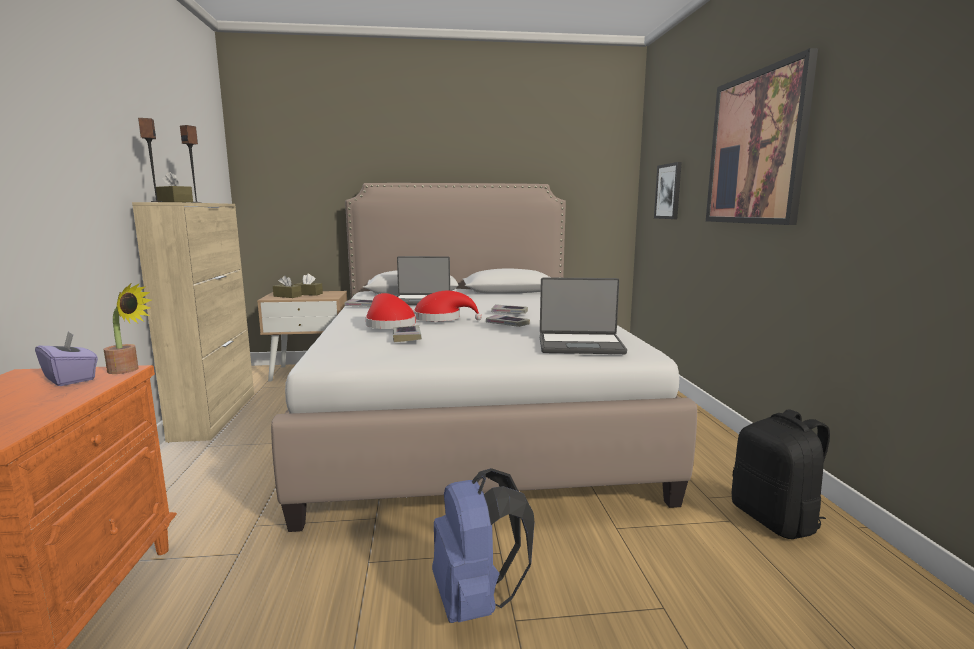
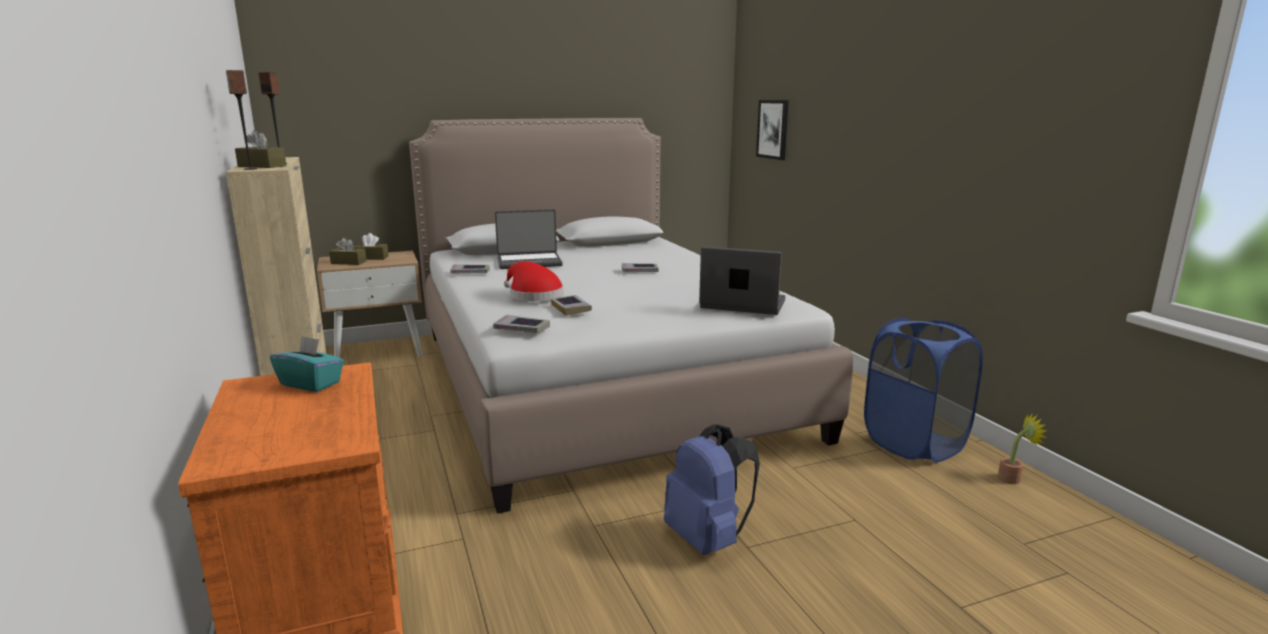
camera: 15 degrees left, 5 degrees up
(71, 378) = (311, 383): purple tissue box -> turquoise tissue box
(128, 370) = (356, 370): potted plant -> potted plant (1013, 478)
(441, 318) = (579, 284): red hat -> none
(507, 324) = (651, 286): book -> book (521, 329)
(580, 345) = (742, 305): laptop -> laptop turned 150 degrees counterclockwise
(756, 149) = (874, 101): picture -> none
(775, 520) = (914, 443): black backpack -> blue laundry basket

